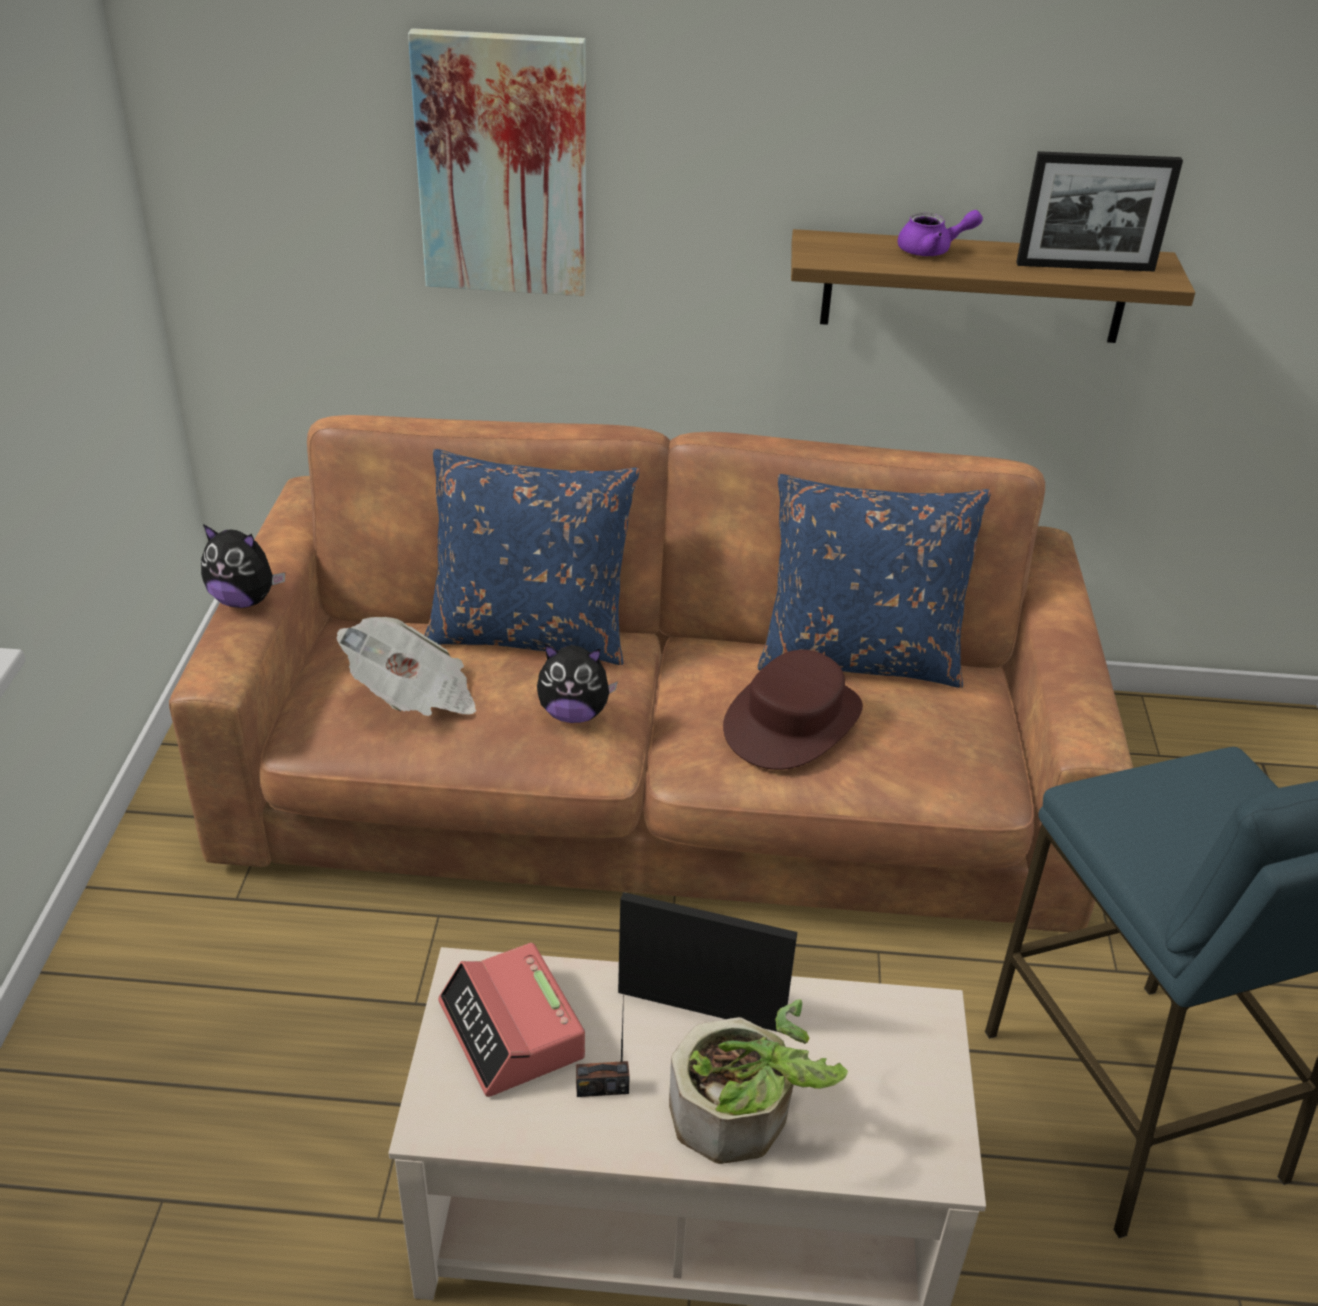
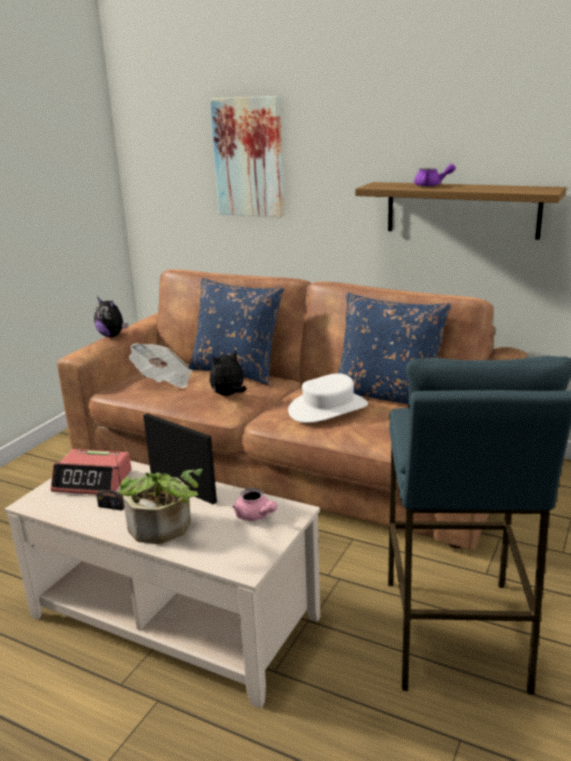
camera: 25 degrees right, 15 degrees down
(512, 1031) = (93, 481): alarm clock -> alarm clock turned 75 degrees counterclockwise
(574, 713) = (229, 395): plush toy -> plush toy turned 120 degrees clockwise
(793, 721) = (328, 408): brown hat -> white hat
(875, 1042) = (255, 516): none -> pink teapot
(1085, 267) = (506, 189): picture frame -> none

